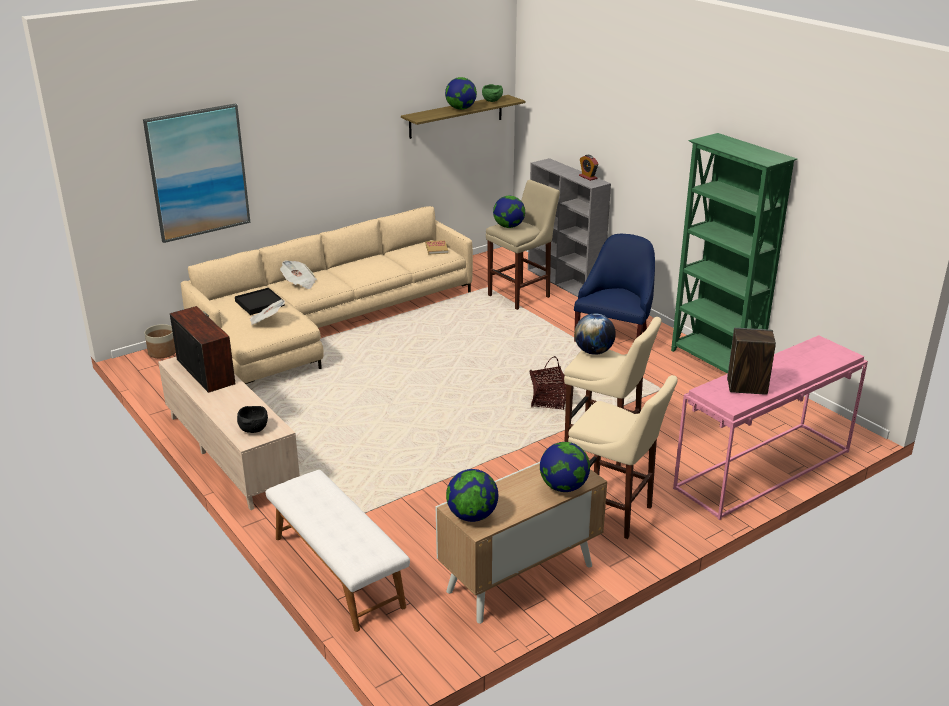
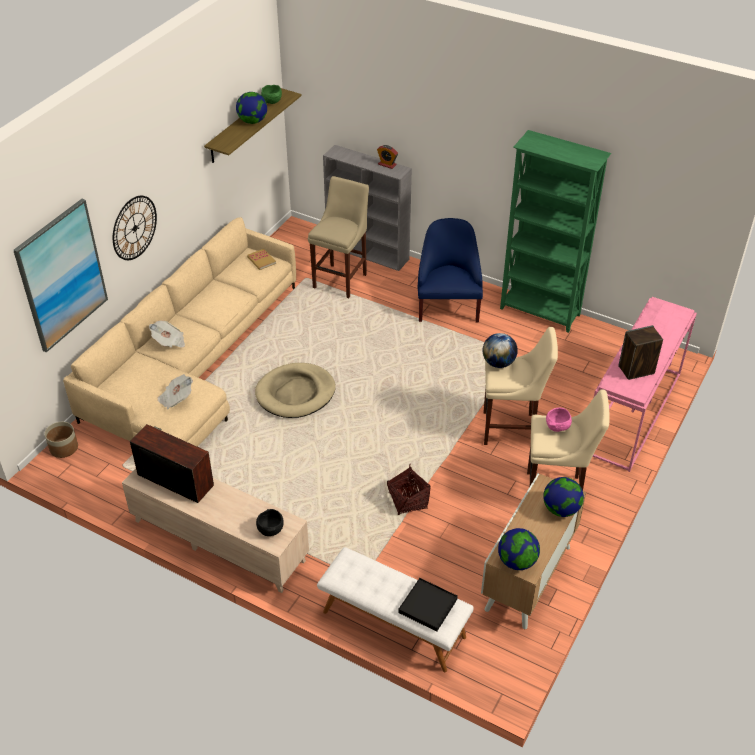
camera: 25 degrees left, 15 degrees up
(259, 303) = (152, 379): black tray -> black tray (428, 606)
(298, 163) = (134, 228): none -> wall clock
(403, 365) = (295, 393): none -> beige dog bed
(509, 226) = (329, 227): globe -> none
(548, 401) = (439, 395): basket -> basket (408, 501)
(614, 416) = (557, 428): none -> pink bowl

